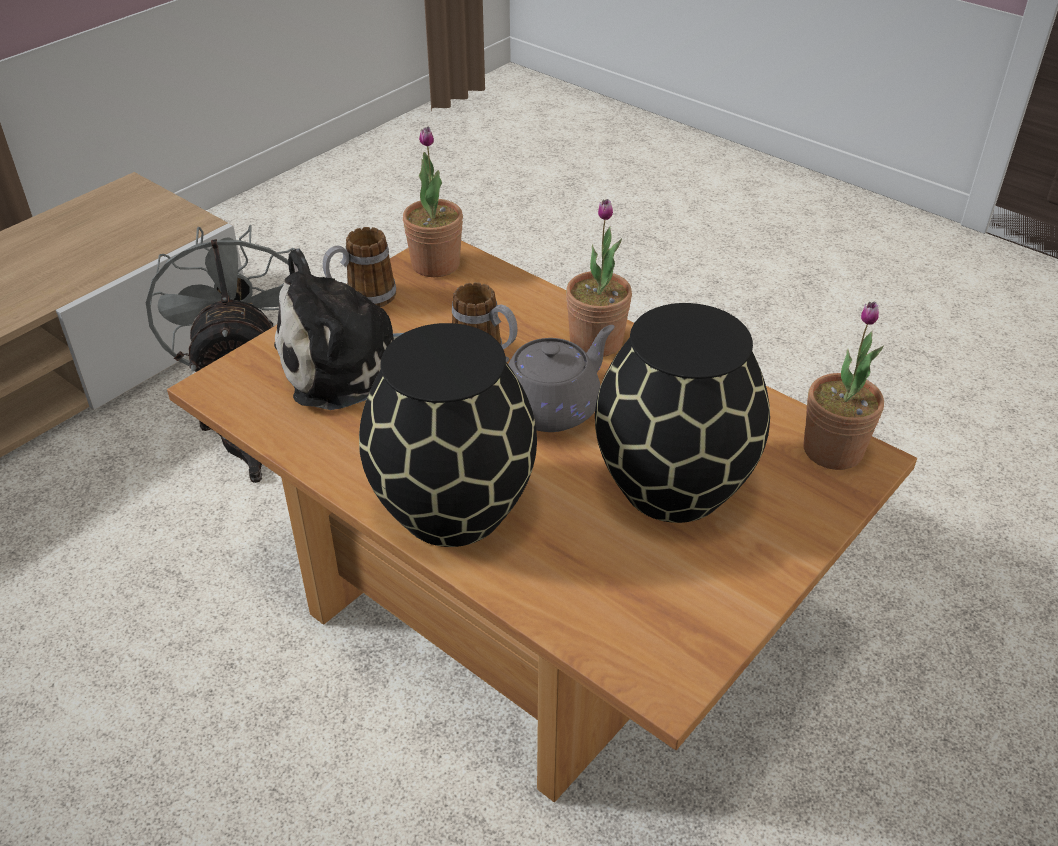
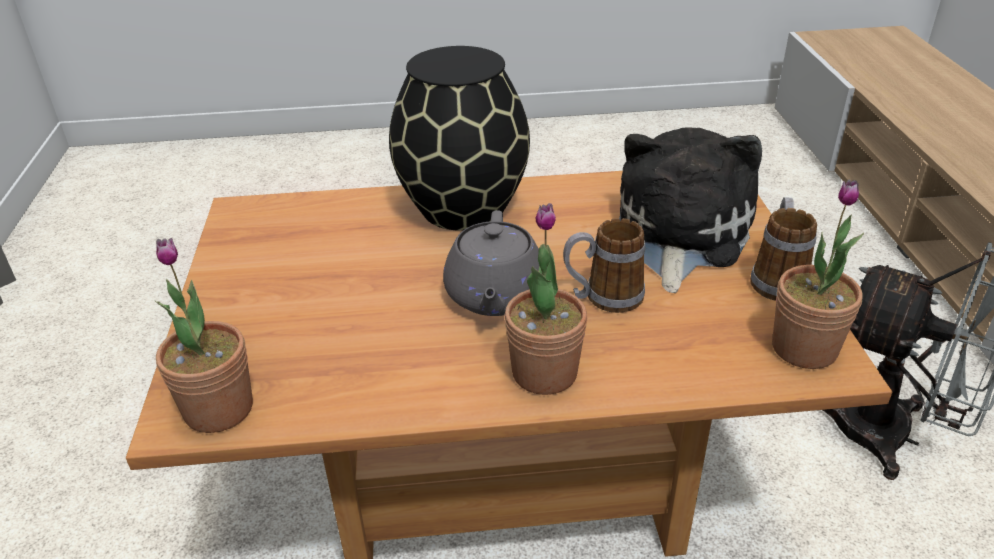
camera: 135 degrees right, 5 degrees down
(674, 488) = (333, 299): black vase -> none

